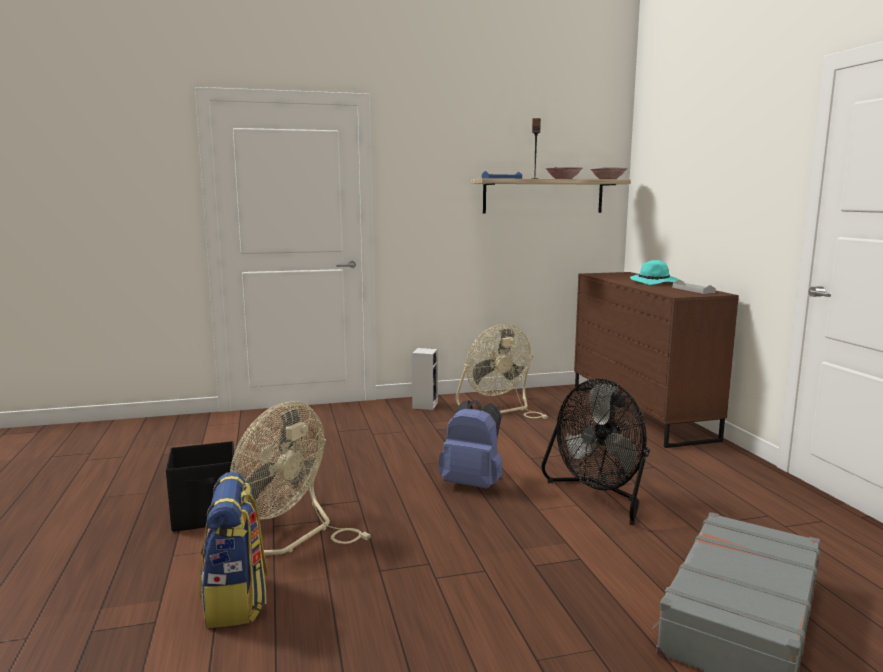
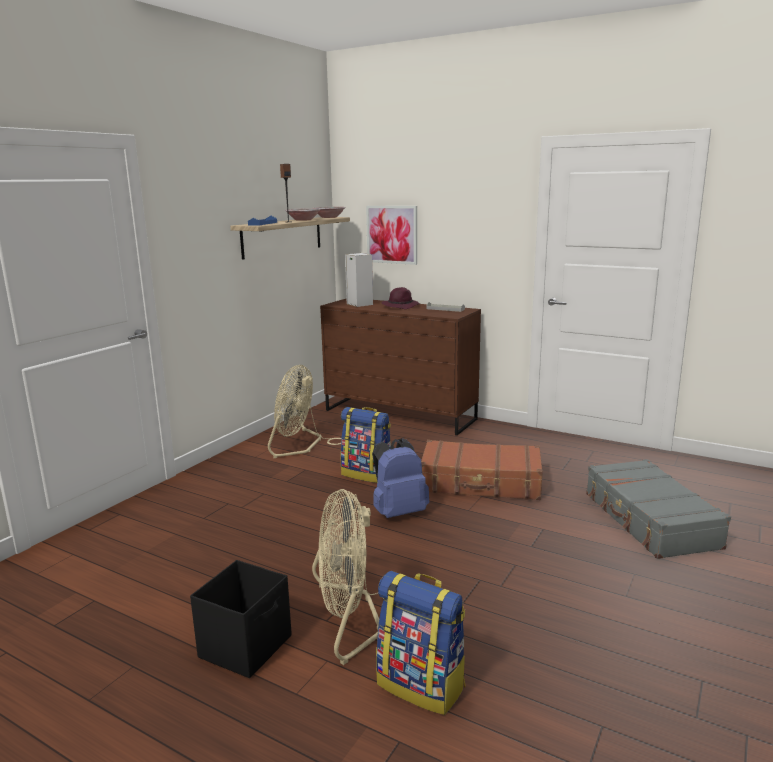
camera: 45 degrees left, 5 degrees up
(424, 405) = (233, 463): speaker -> speaker (358, 304)
(508, 447) = (367, 474): none -> backpack
(600, 494) = (480, 483): black fan -> brown suitcase
(654, 282) = (401, 306): turquoise hat -> purple hat
(671, 199) = (392, 234): none -> picture

